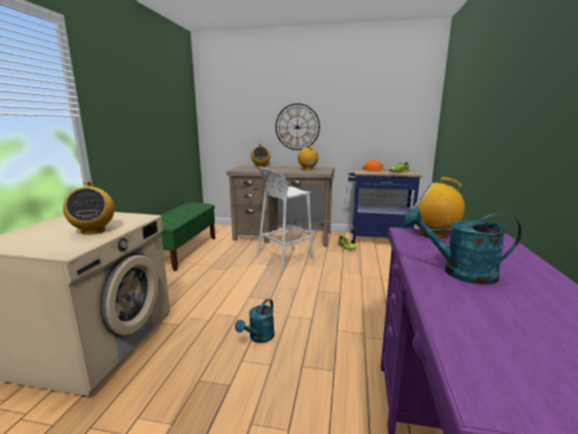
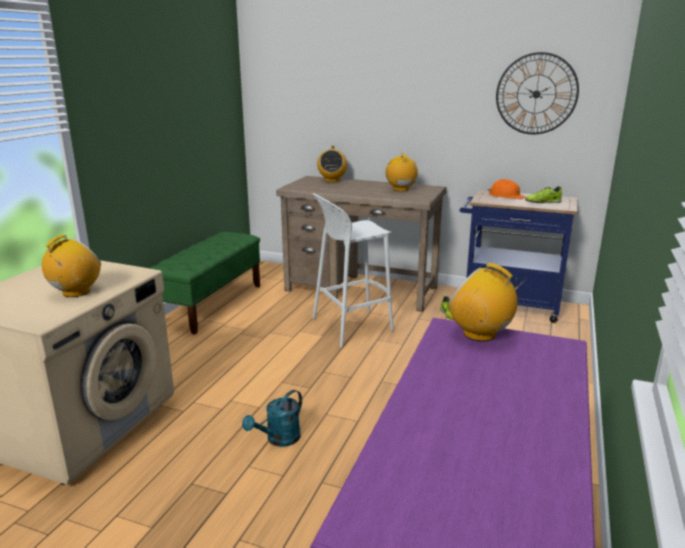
camera: 10 degrees right, 5 degrees up
(93, 231) = (76, 292): radio -> radio turned 135 degrees counterclockwise
(297, 127) = (391, 120): wall clock -> wall clock (536, 94)
(459, 272) = (457, 395): turquoise watering can -> none

